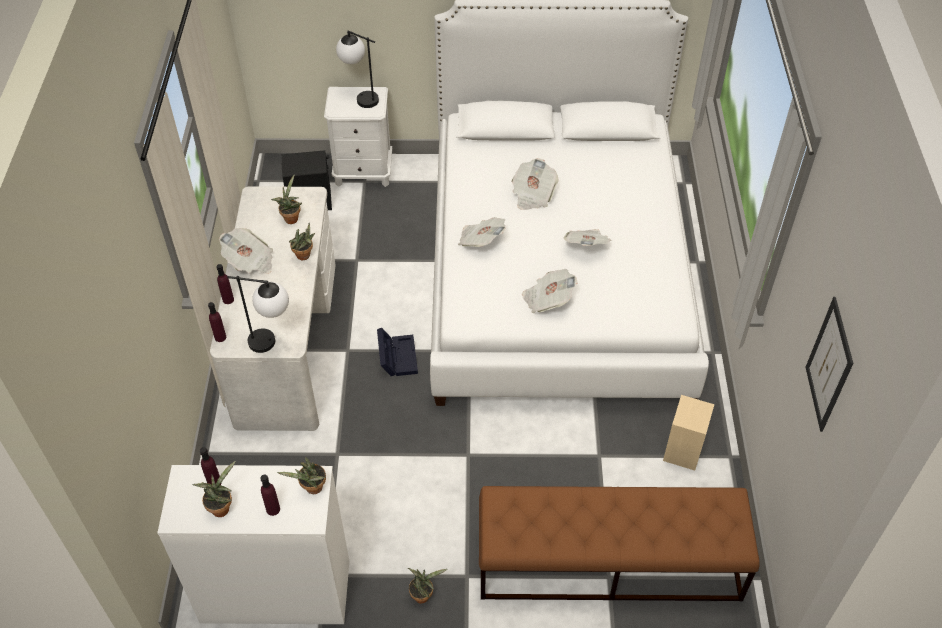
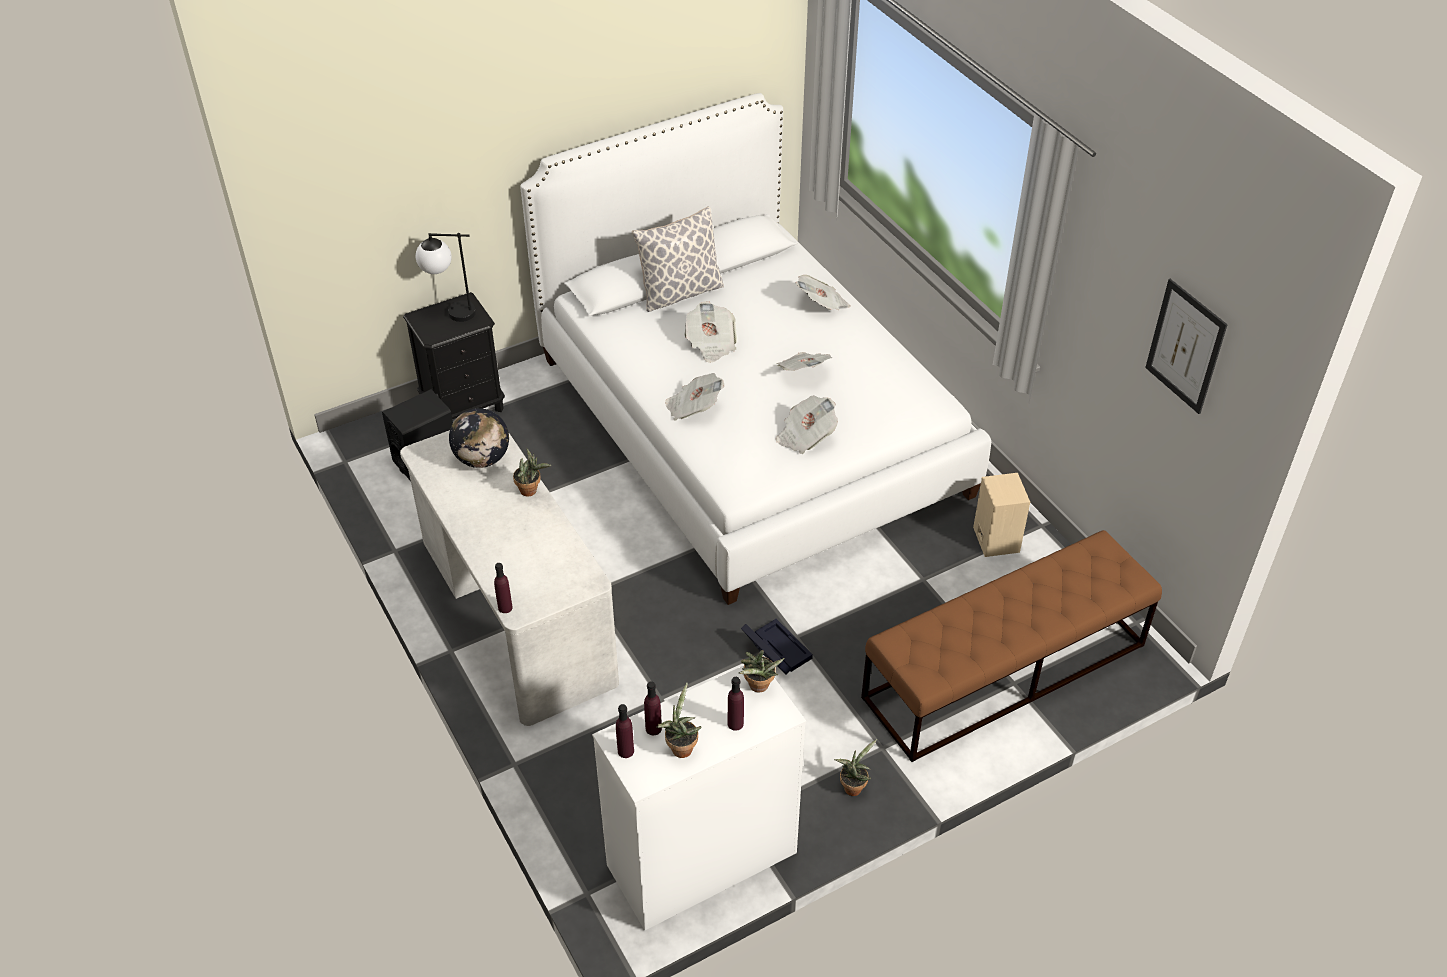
camera: 30 degrees left, 5 degrees down
(228, 299) = (481, 567): purple bottle -> purple bottle (625, 751)
(250, 261) = (473, 520): newspaper -> newspaper (822, 305)
(273, 343) = (569, 588): table lamp -> none
(291, 218) = (482, 459): potted plant -> globe
(363, 172) = (464, 406): white nightstand -> black nightstand
(397, 356) = (649, 575): black storage box -> black storage box (774, 650)
(541, 144) = (680, 292): none -> pillow

